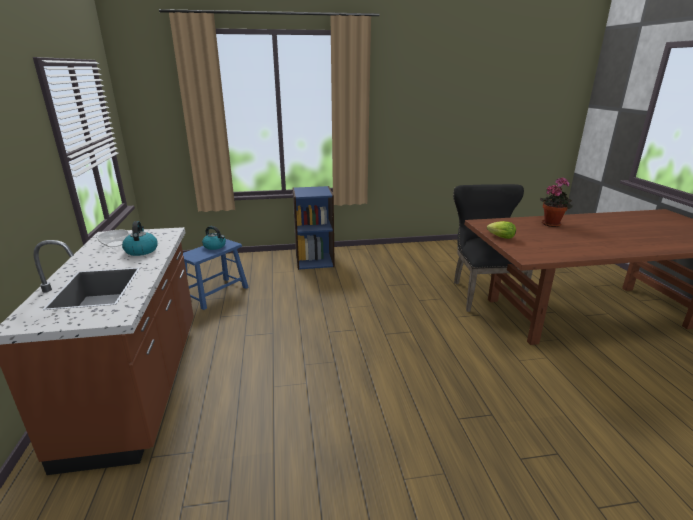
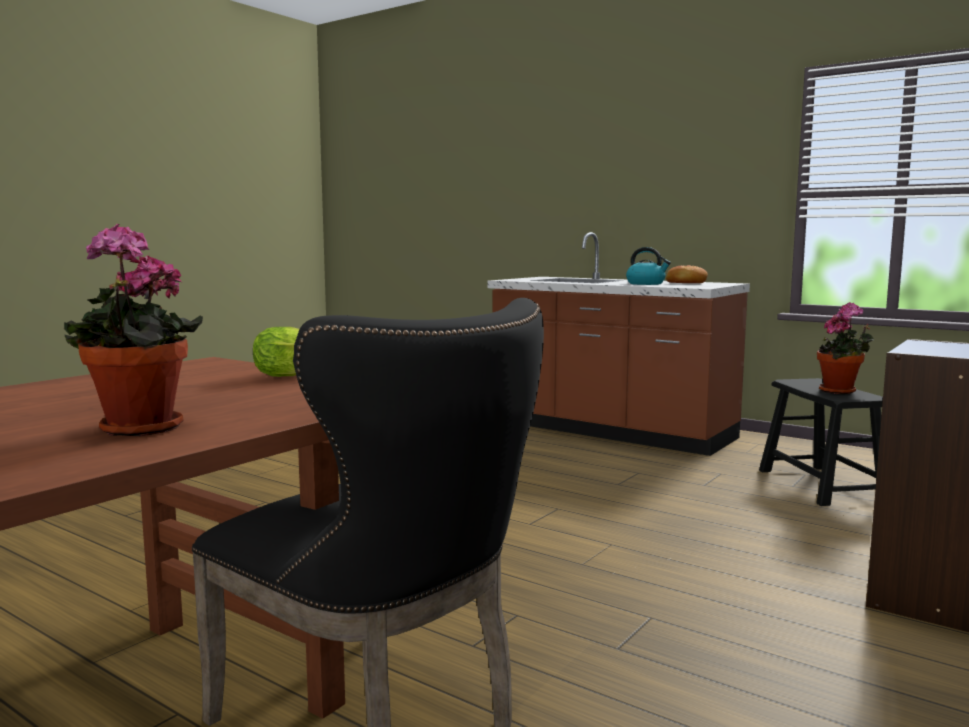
camera: 135 degrees right, 15 degrees down
(116, 244) = (685, 283): bowl -> bread
(215, 246) = (840, 391): kettle -> potted plant
(215, 293) = (821, 485): blue stool -> black stool

